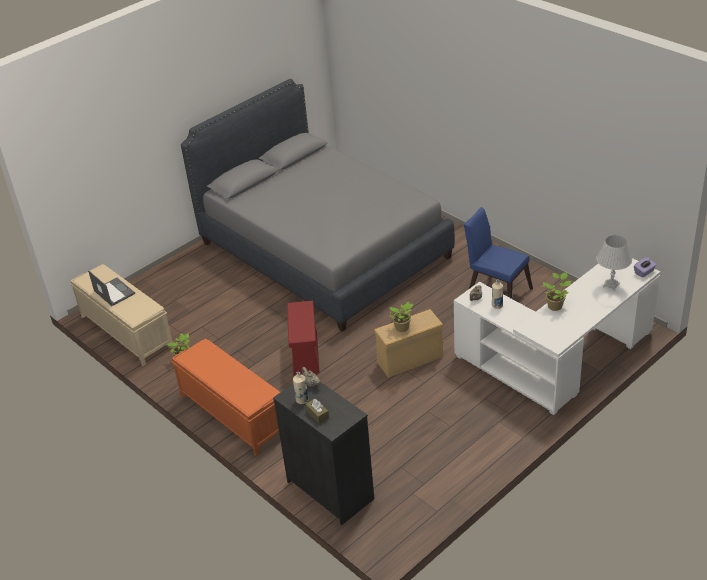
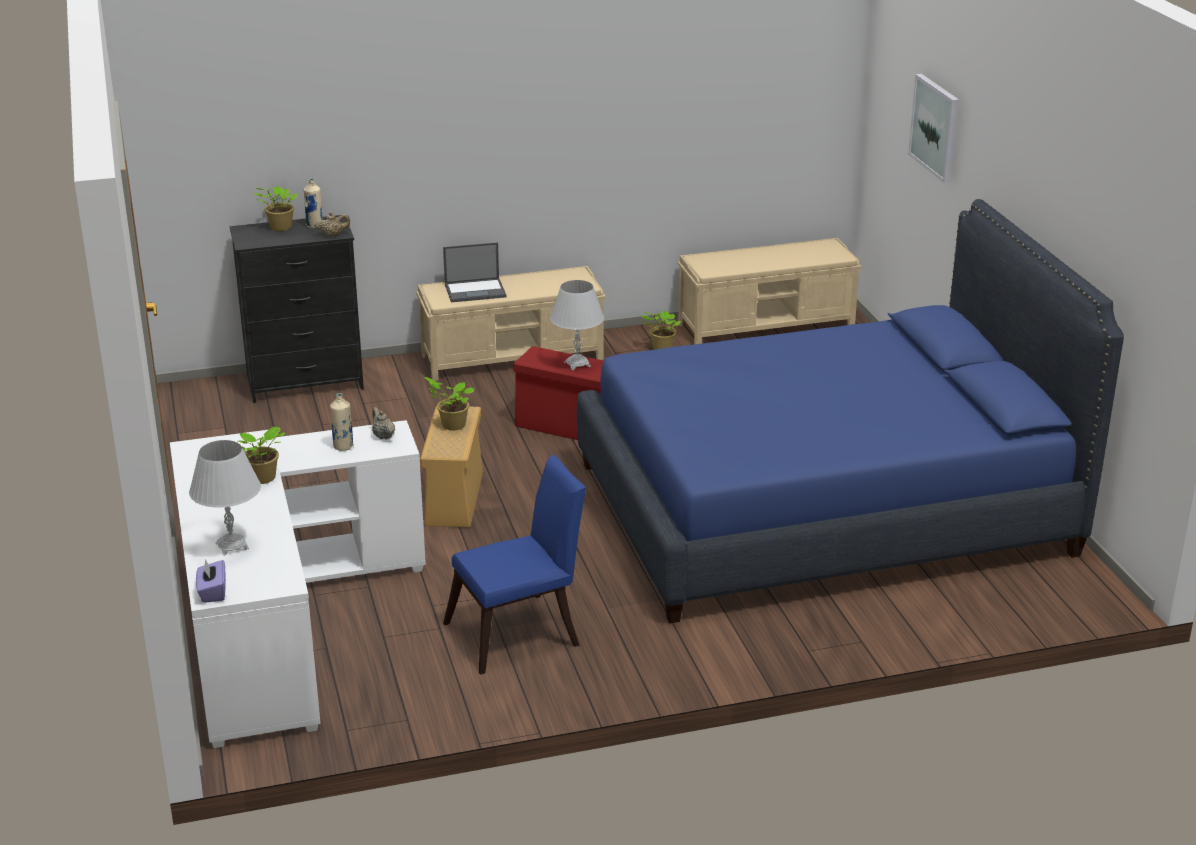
camera: 115 degrees right, 10 degrees down
(114, 292) = (775, 256): laptop -> laptop (476, 290)
(122, 143) = (935, 127): none -> picture
(232, 413) = (513, 357): orange bench -> beige bench
(300, 316) = (577, 364): none -> white table lamp
(317, 414) = (279, 228): brown tissue box -> potted plant
(324, 249) = (824, 509): grey bed -> blue bed

